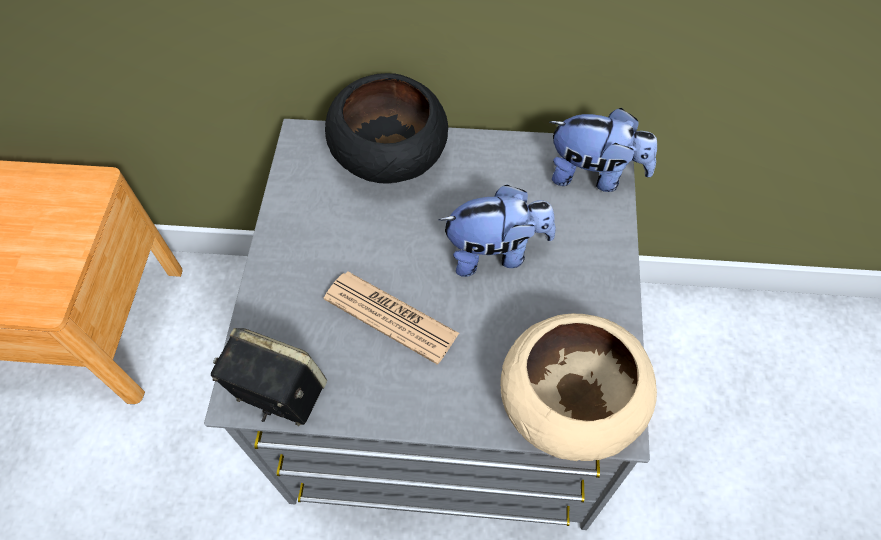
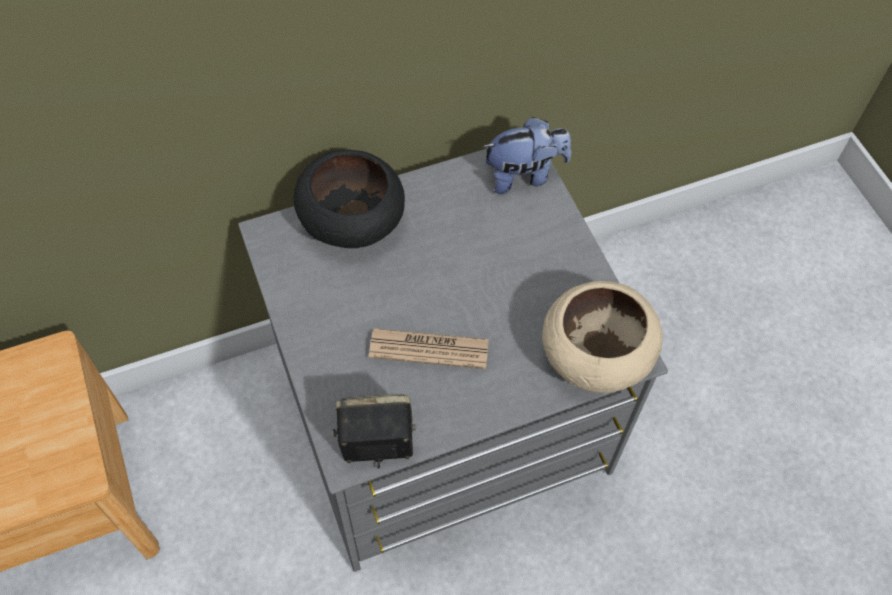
camera: 30 degrees left, 0 degrees up
(496, 252) = (482, 266): plush toy -> none

